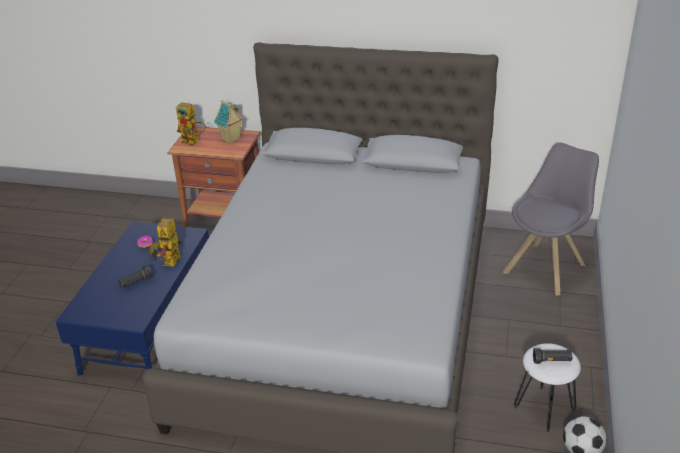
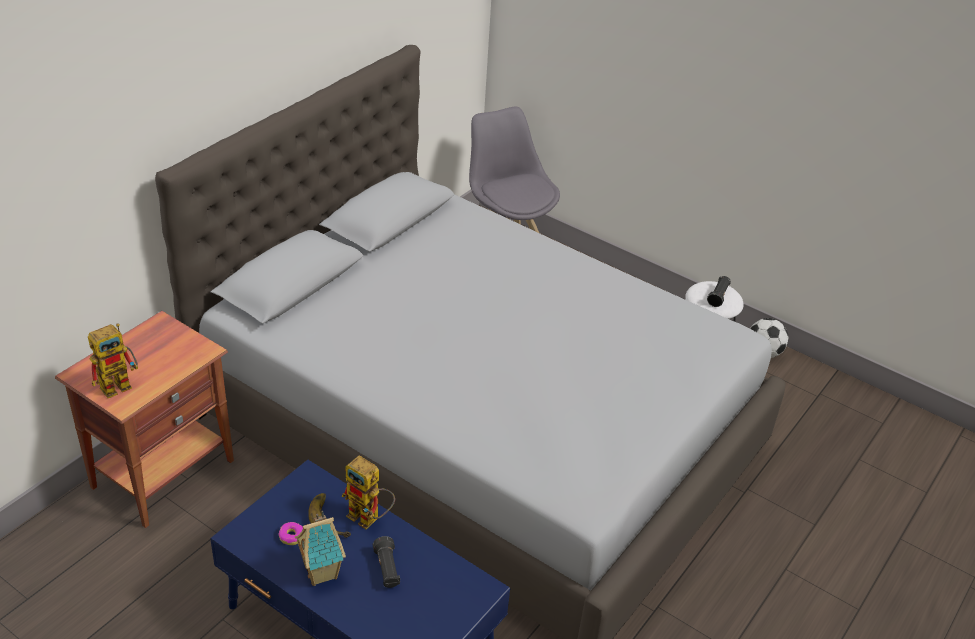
camera: 70 degrees left, 5 degrees up
(231, 139) = (156, 344): toy house -> toy house (322, 573)

